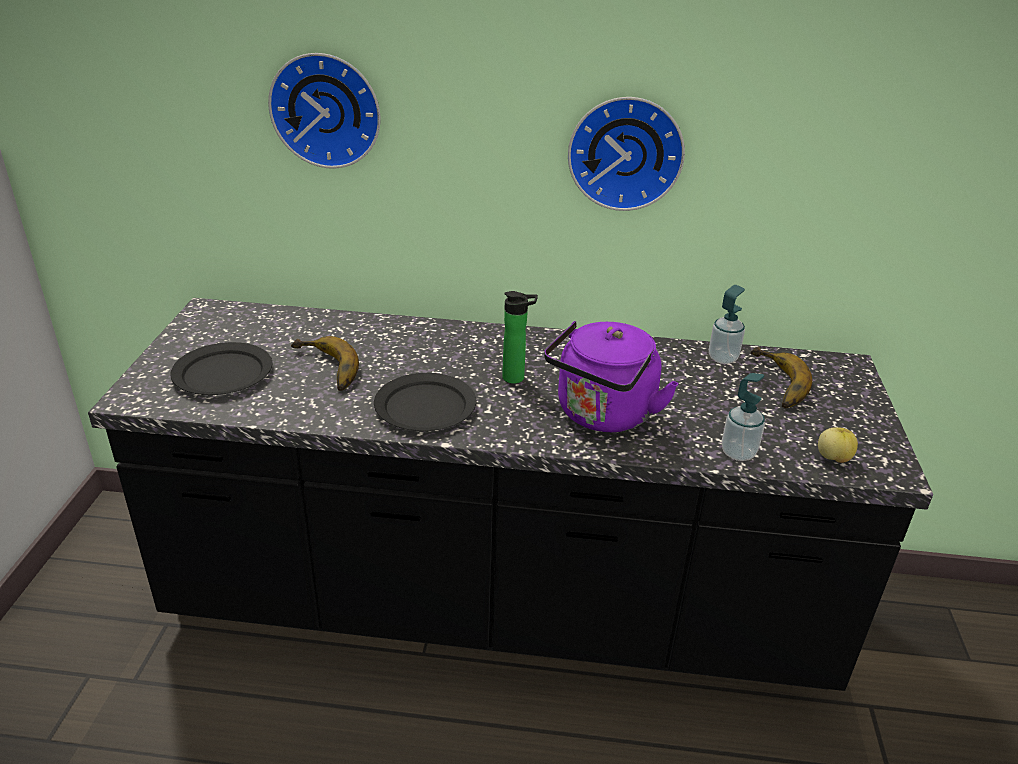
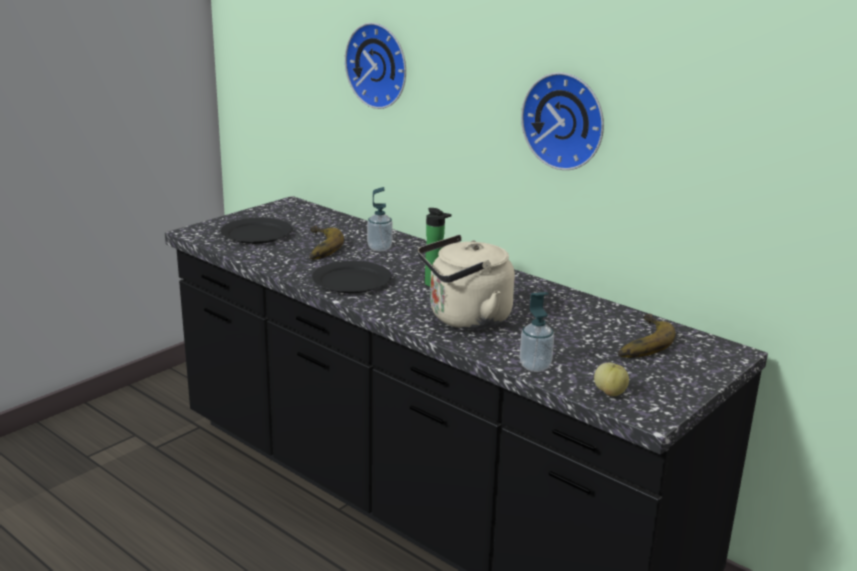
camera: 35 degrees right, 10 degrees down
(602, 416) = (465, 319): purple kettle -> beige kettle
(722, 358) = (619, 317): soap dispenser -> soap dispenser (379, 248)

